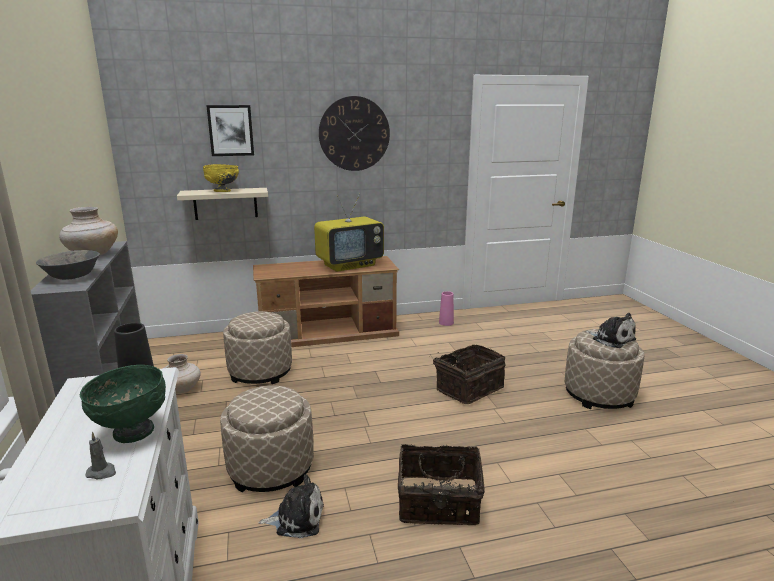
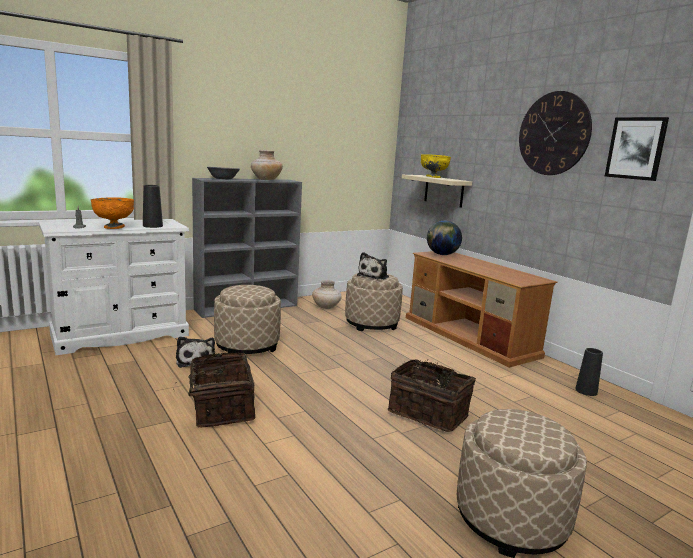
camera: 70 degrees right, 5 degrees down
(132, 432) = (114, 227): green bowl -> orange bowl
(230, 130) = (458, 127): picture -> picture (636, 148)
(273, 270) = (442, 254): none -> globe
(350, 265) = (498, 271): television -> none
(446, 322) = (586, 391): pink vase -> black vase
(611, 339) = (526, 432): plush toy -> plush toy (374, 276)

